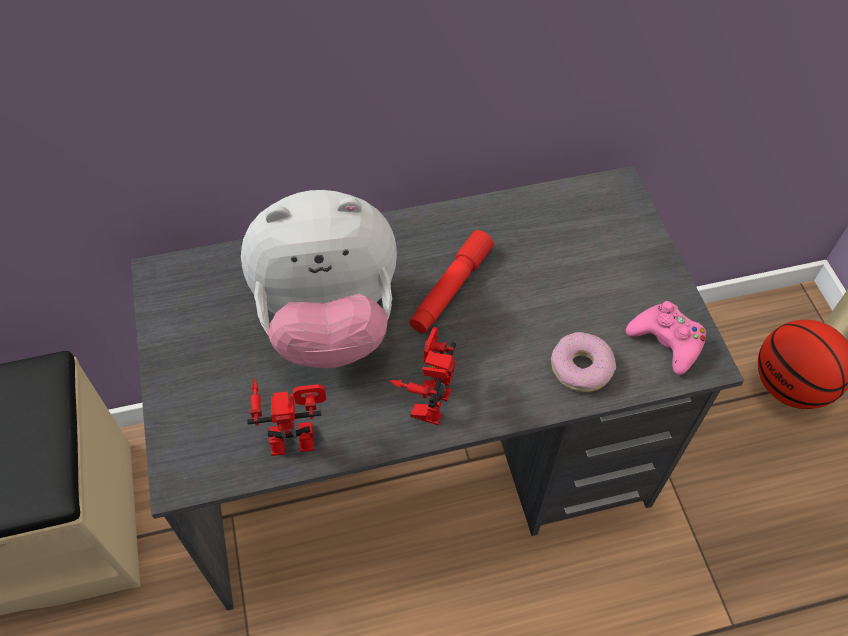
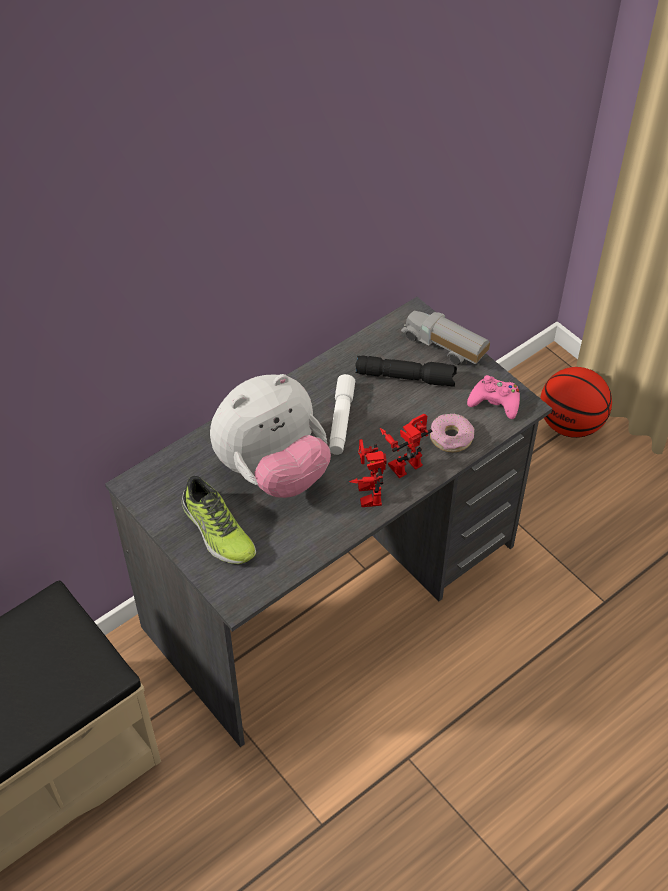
camera: 25 degrees left, 5 degrees down
(215, 373) = (217, 531): none -> shoe
(295, 433) = (293, 545): toy robot -> toy robot (404, 461)
(451, 288) = (341, 420): red flashlight -> white flashlight
(565, 263) = (406, 377): none -> black flashlight
(634, 243) = (443, 348): none -> toy truck

